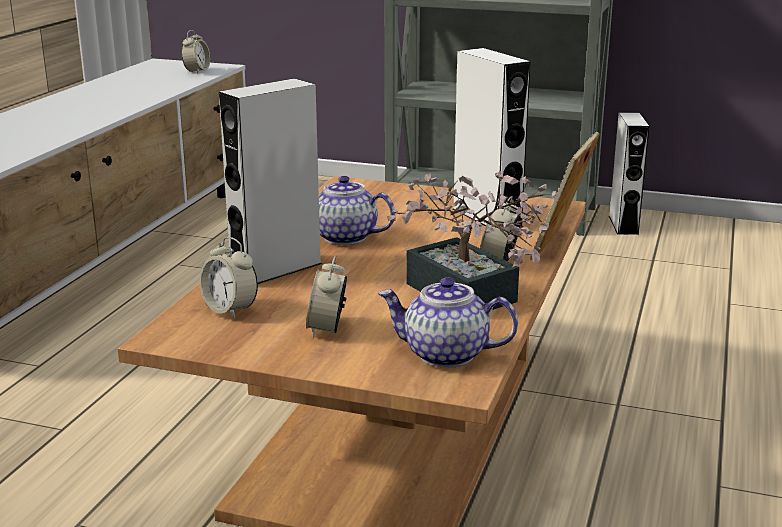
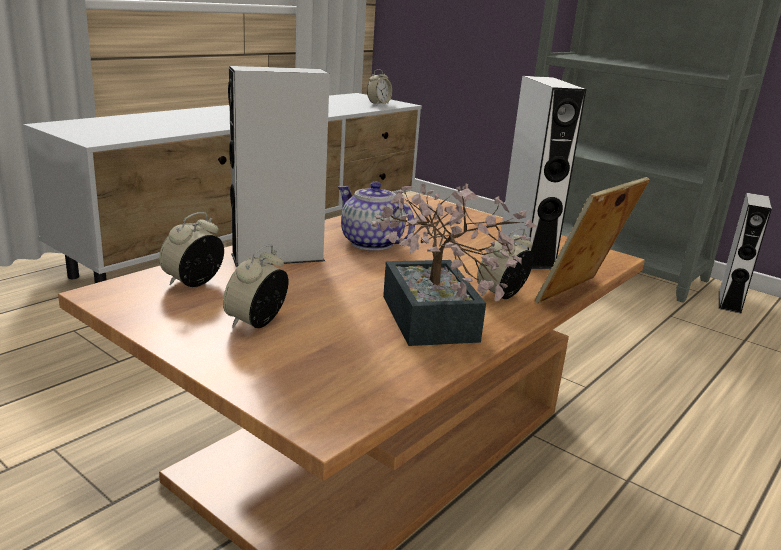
camera: 20 degrees right, 0 degrees up
(230, 310) = (193, 283): alarm clock -> alarm clock turned 60 degrees clockwise
(445, 355) = (344, 380): teapot -> none

